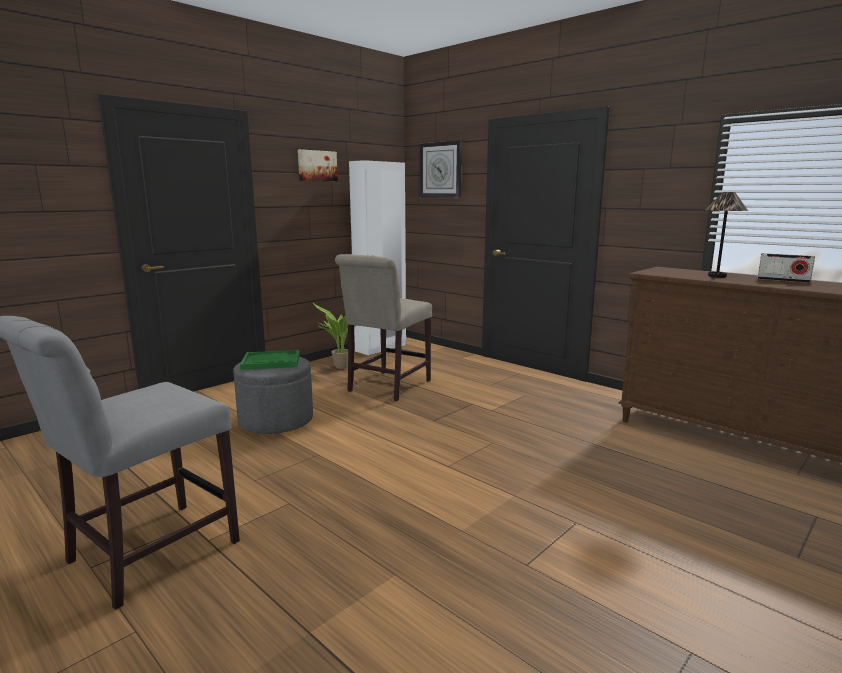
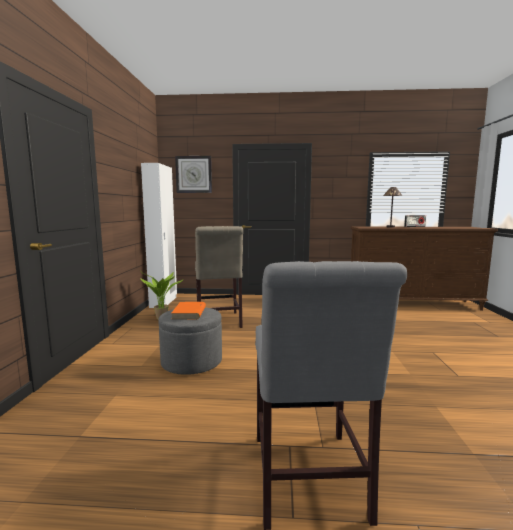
camera: 40 degrees left, 5 degrees down
(271, 362) = (189, 313): green tray -> orange book
(317, 165) = (125, 163): picture -> none

